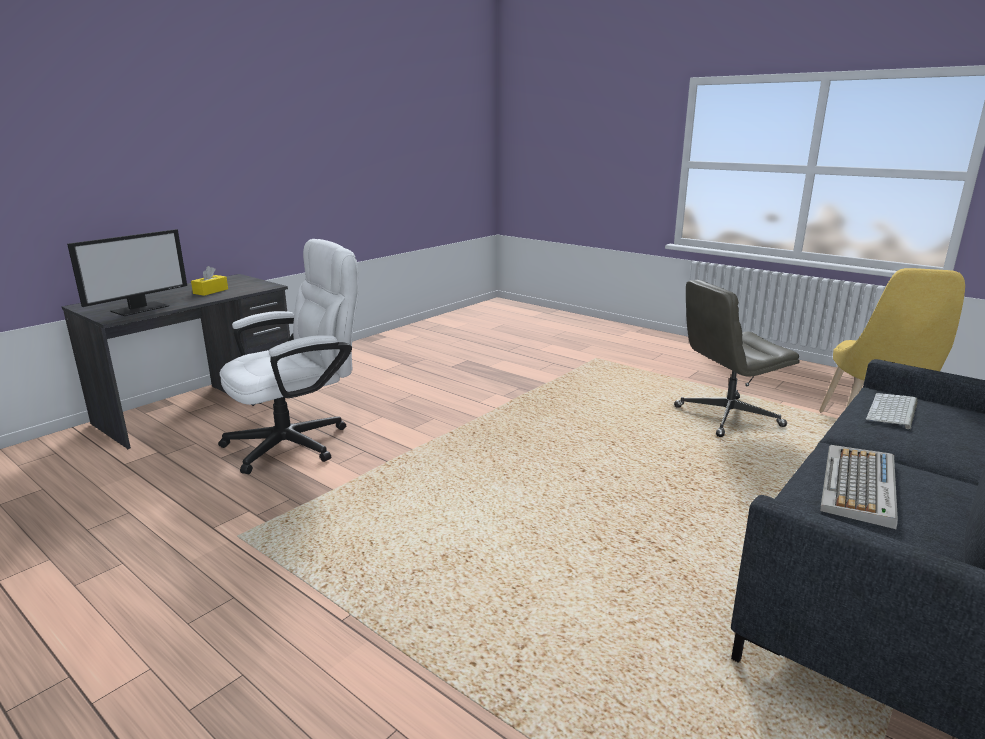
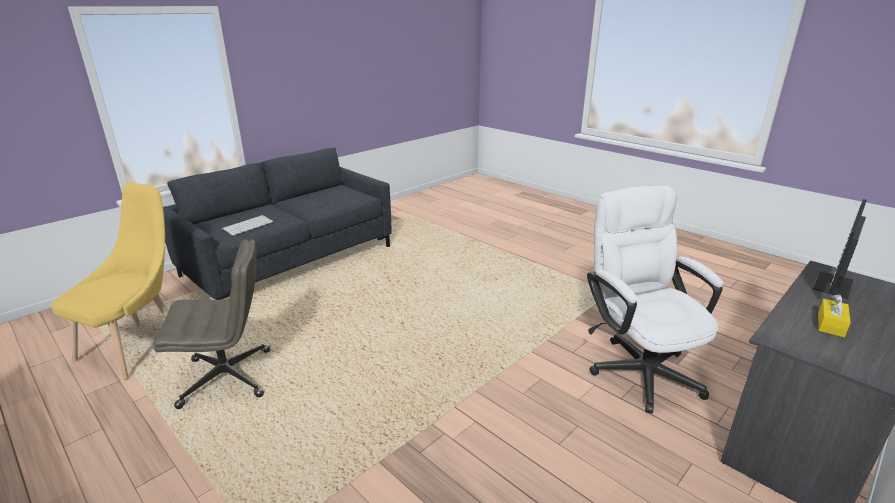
camera: 175 degrees left, 5 degrees up
(299, 441) = (638, 366): white office chair -> white office chair turned 105 degrees clockwise
(859, 486) = (331, 200): keyboard -> none

